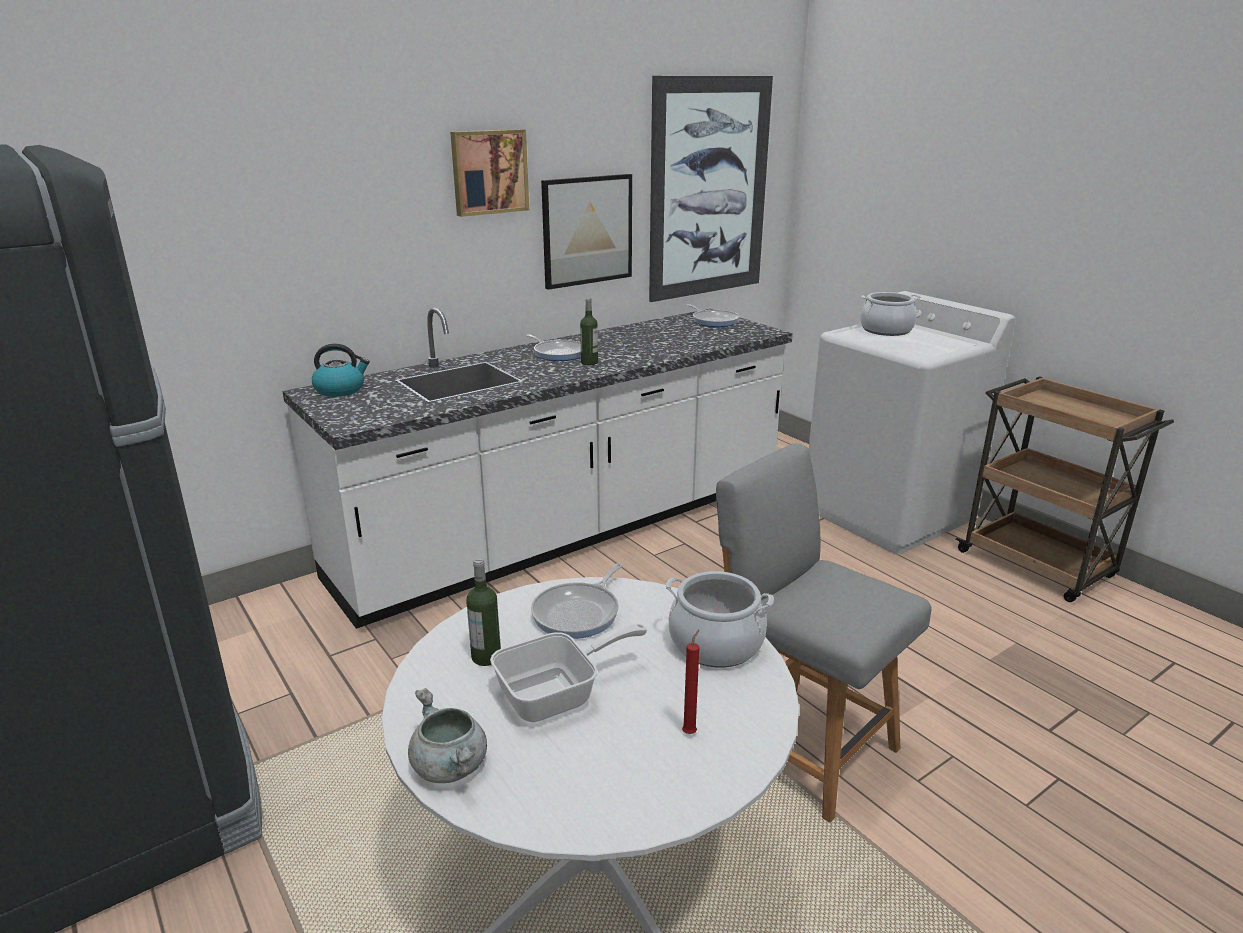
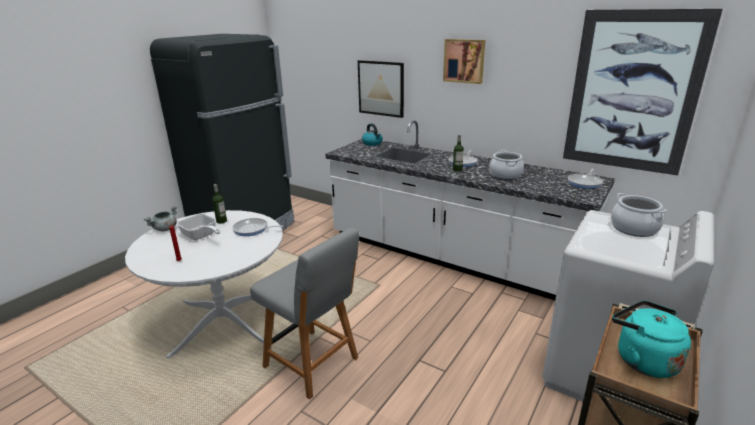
camera: 70 degrees right, 0 degrees up
(587, 230) = (521, 102): picture -> picture (381, 88)
(716, 643) = (237, 258): cooking pot -> cooking pot (505, 175)
(801, 746) = (313, 364): grey chair -> grey chair turned 105 degrees clockwise
(1075, 412) = (642, 359): none -> turquoise kettle

